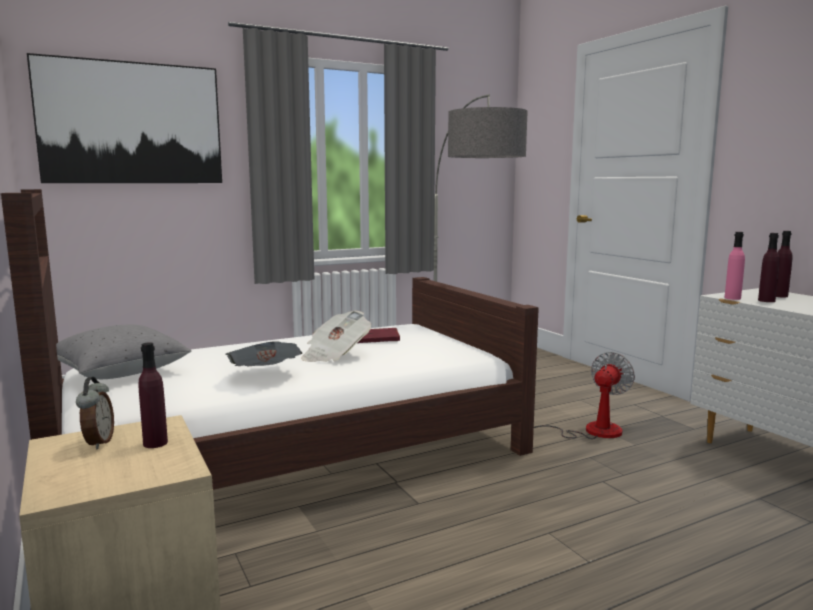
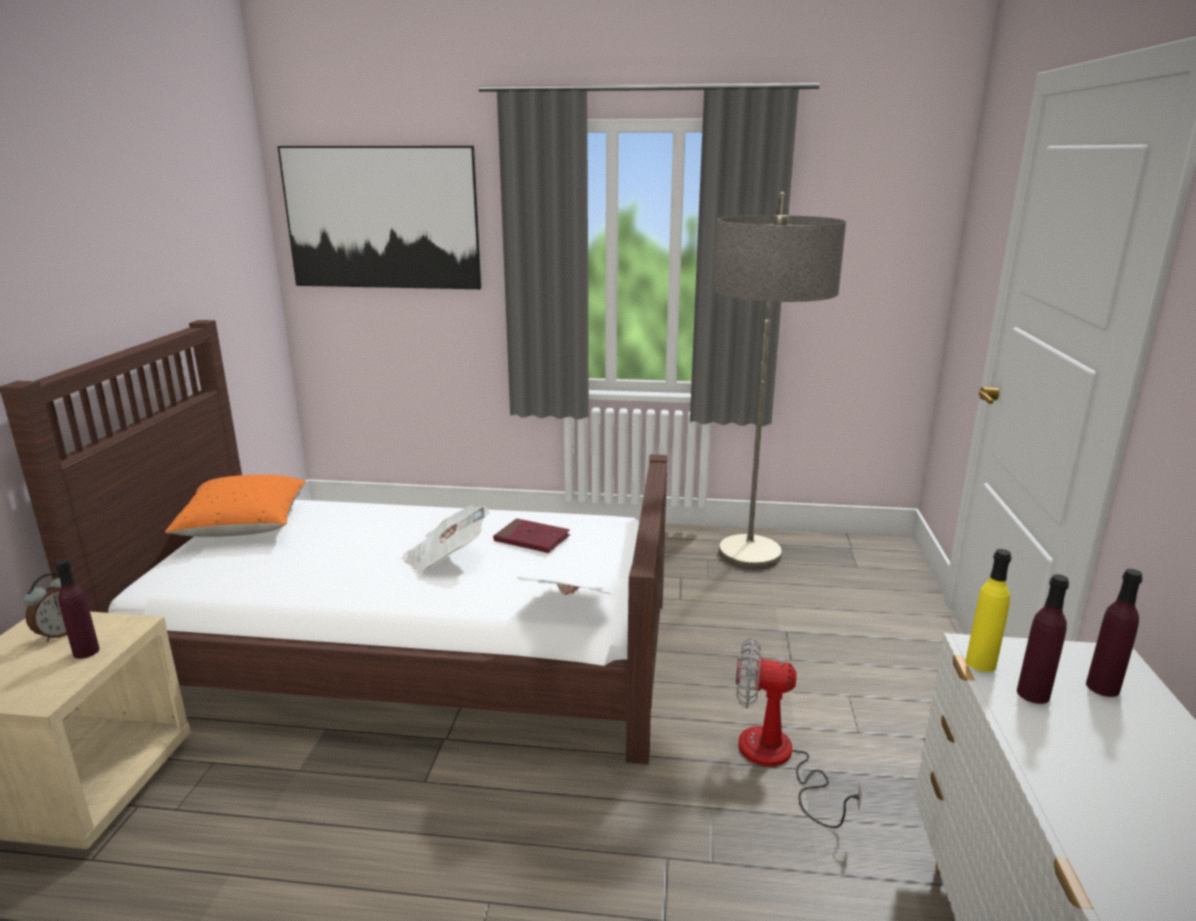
camera: 35 degrees right, 10 degrees up
(120, 373) = (244, 526): grey pillow -> orange pillow
(265, 375) = (334, 572): newspaper -> newspaper (568, 608)
(589, 431) = (777, 761): fan -> fan turned 150 degrees counterclockwise
(732, 298) = (980, 663): pink bottle -> yellow bottle

